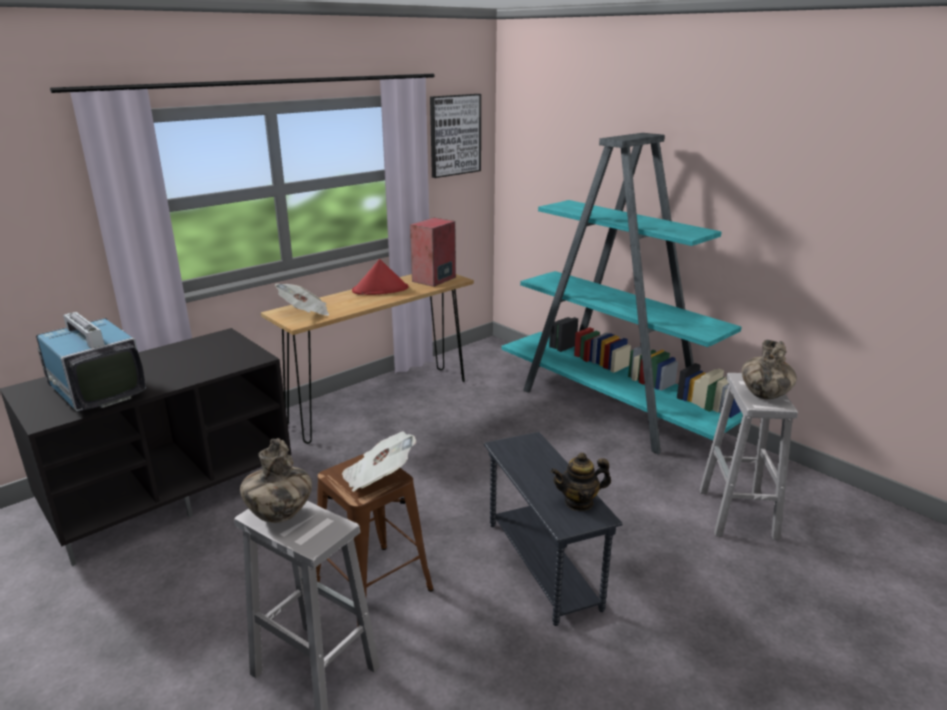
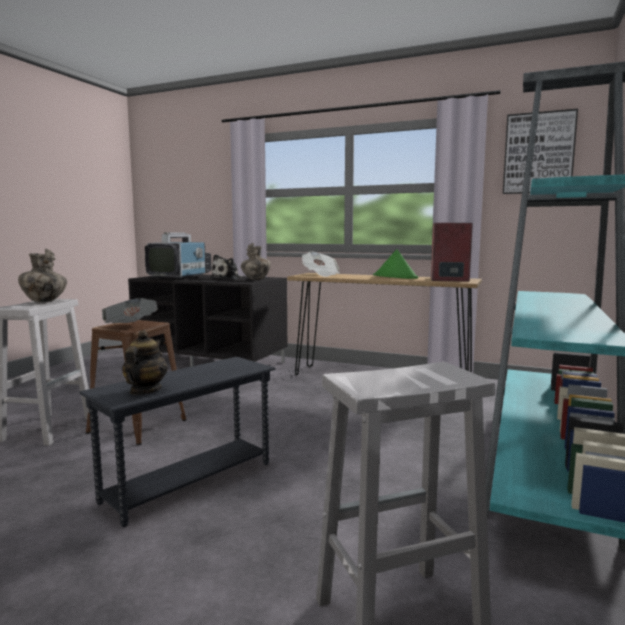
camera: 65 degrees right, 15 degrees down
(173, 360) = (228, 278): none -> plush toy
(380, 290) = (395, 277): red hat -> green hat
(579, 502) = (145, 390): teapot -> teapot turned 45 degrees clockwise
(764, 395) = (390, 379): vase -> vase (256, 279)

